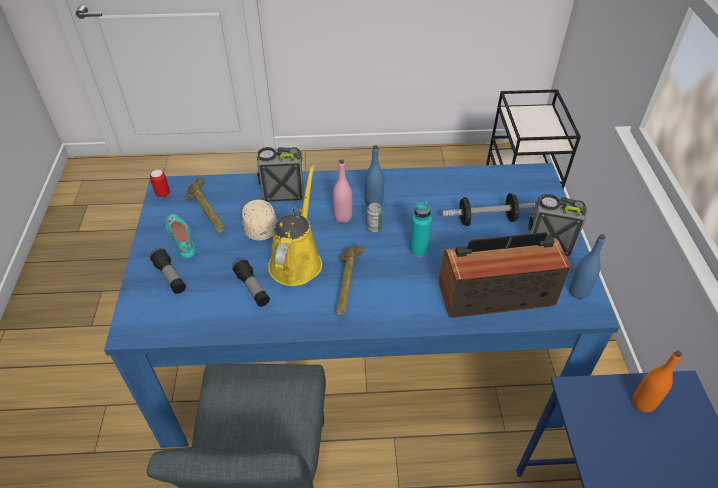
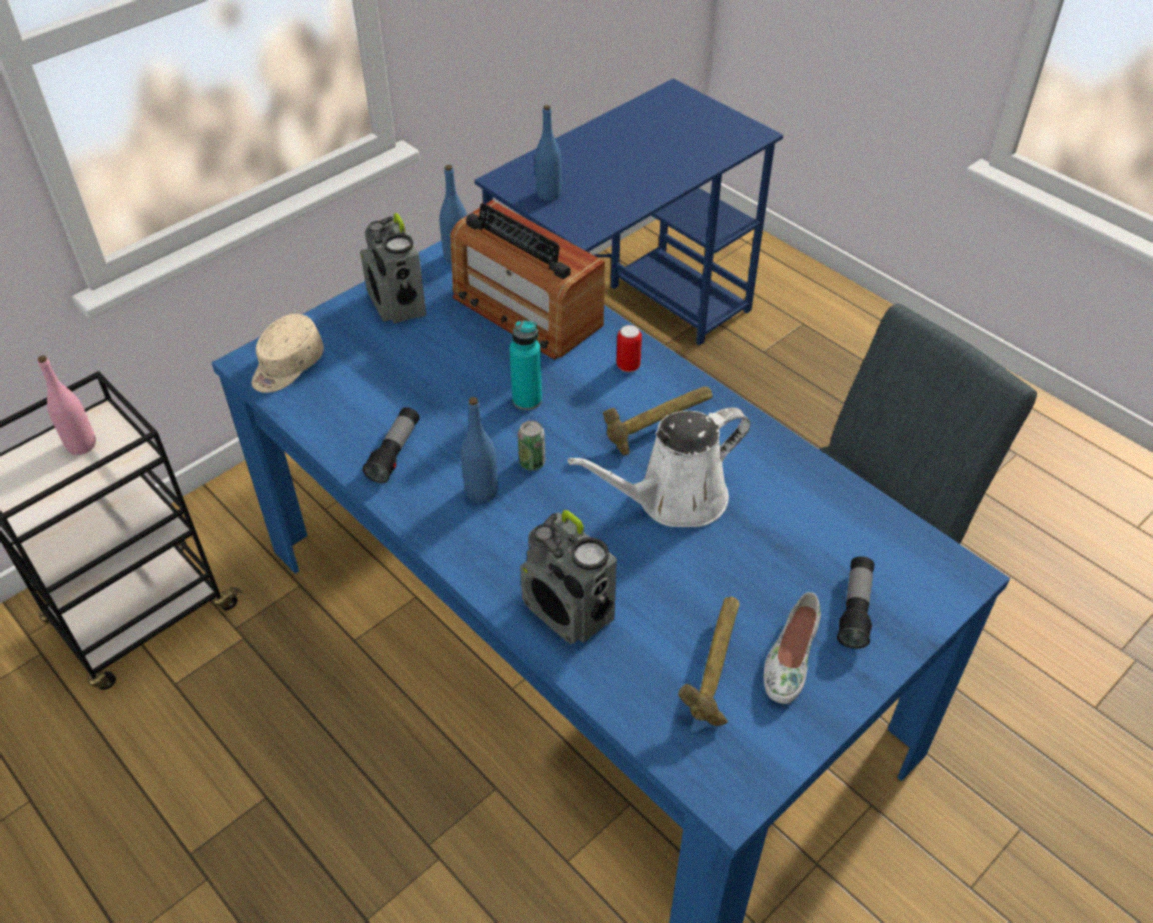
camera: 130 degrees left, 0 degrees up
(163, 194) = (746, 781): can -> can (628, 366)
(182, 239) = (790, 658): turquoise shoe -> white shoe
(252, 288) = (764, 509): flashlight -> flashlight (395, 452)
(259, 224) = (661, 588): beige cap -> beige cap (287, 366)
(297, 260) = (673, 499): yellow watering can -> white watering can
(343, 217) = (546, 506): pink bottle -> pink bottle (82, 445)
(486, 219) = (405, 369): dumbbell -> none
(643, 403) = (548, 194): orange bottle -> blue bottle

